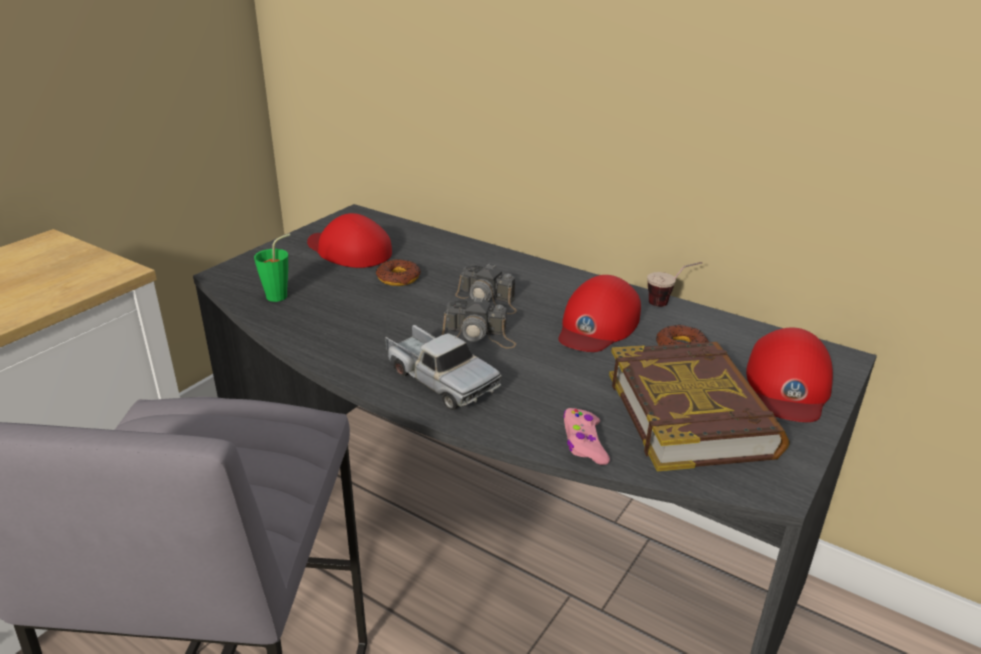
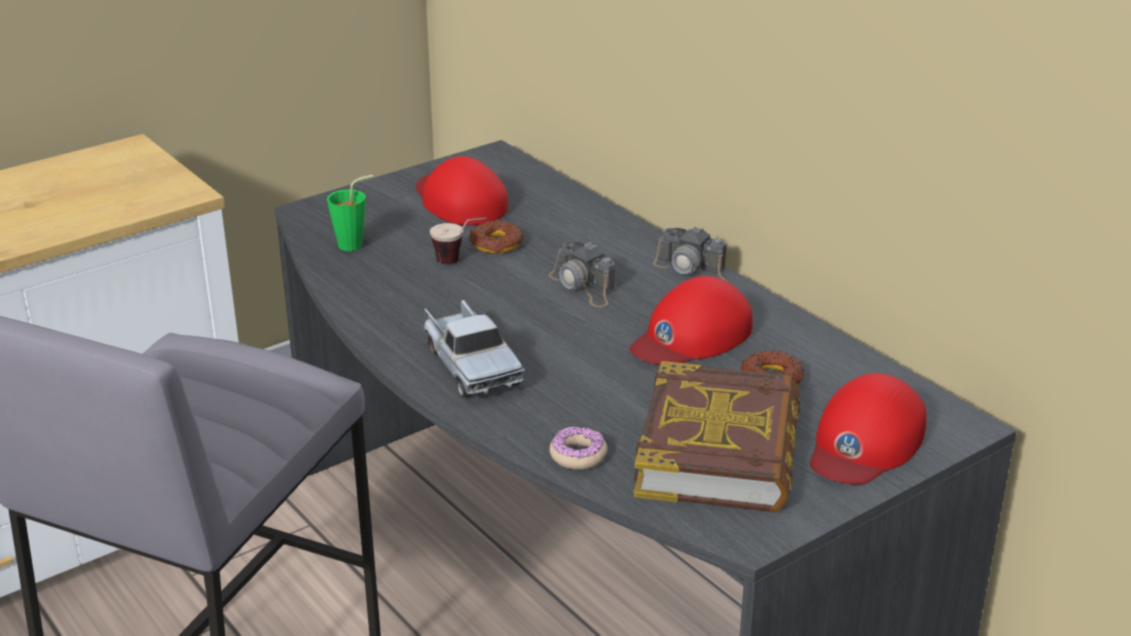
camera: 20 degrees right, 0 degrees up
(479, 335) = (545, 325): camera -> camera (693, 269)
(584, 443) = (578, 455): pink game controller -> donut
(669, 303) = (803, 325): cup -> cup (460, 262)

